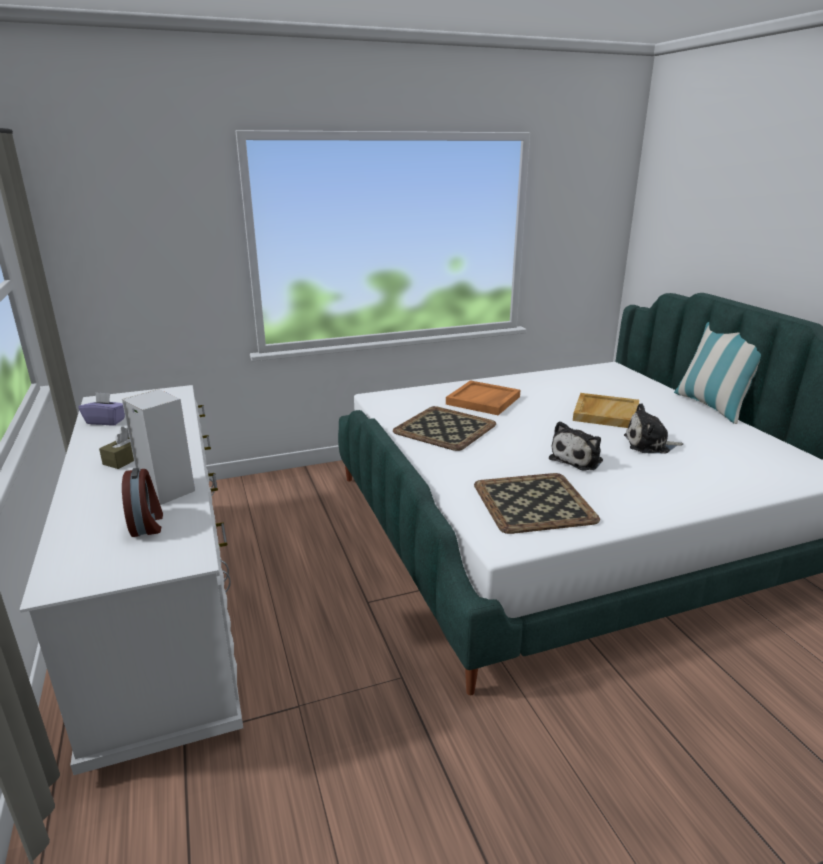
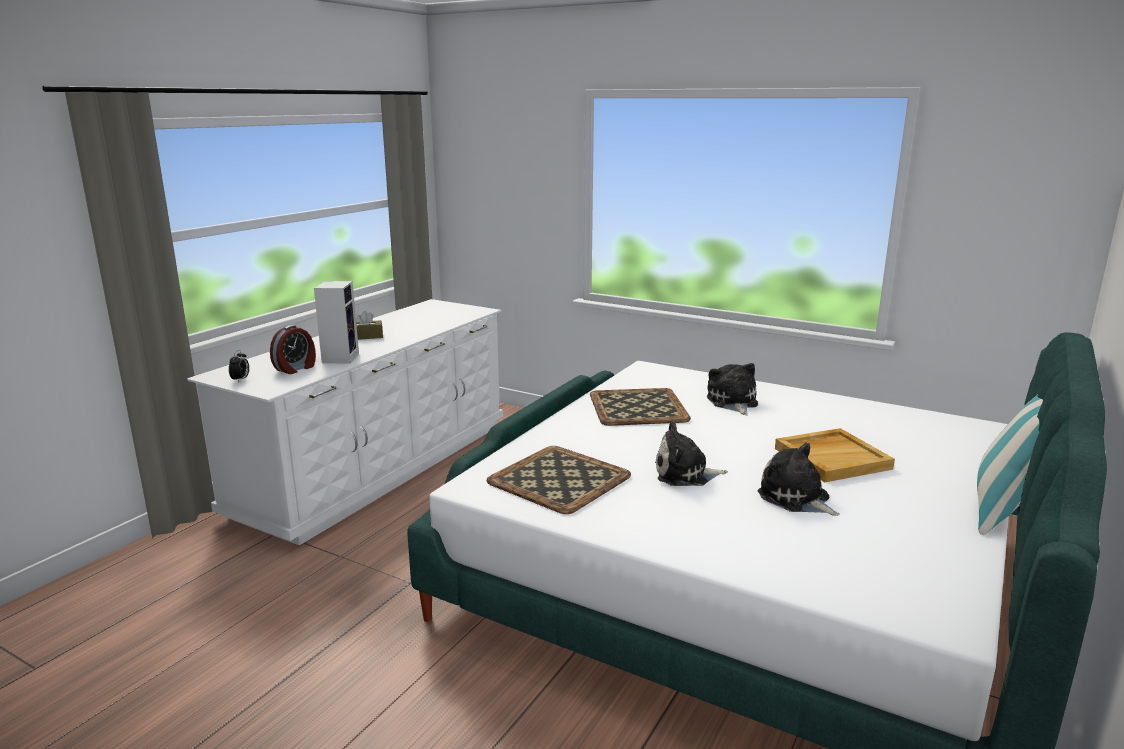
camera: 50 degrees right, 5 degrees down
(106, 421) = (406, 315): purple tissue box -> none
(113, 569) = (241, 380): none -> alarm clock
(483, 401) = (732, 402): orange tray -> plush toy

